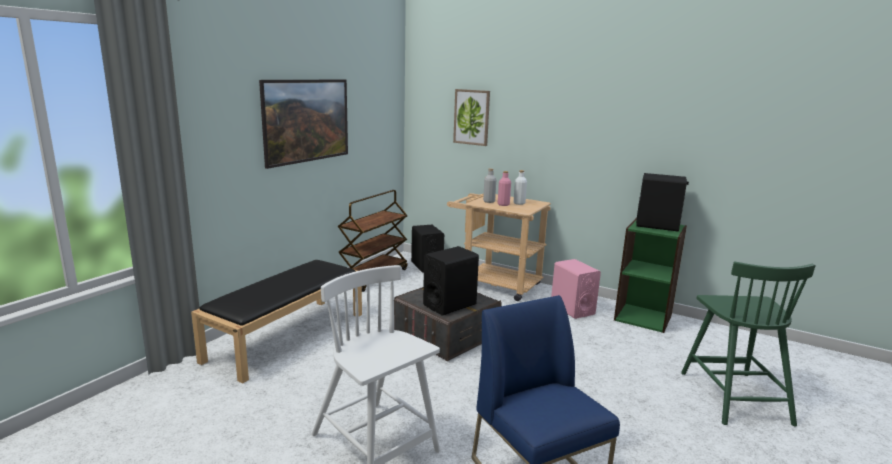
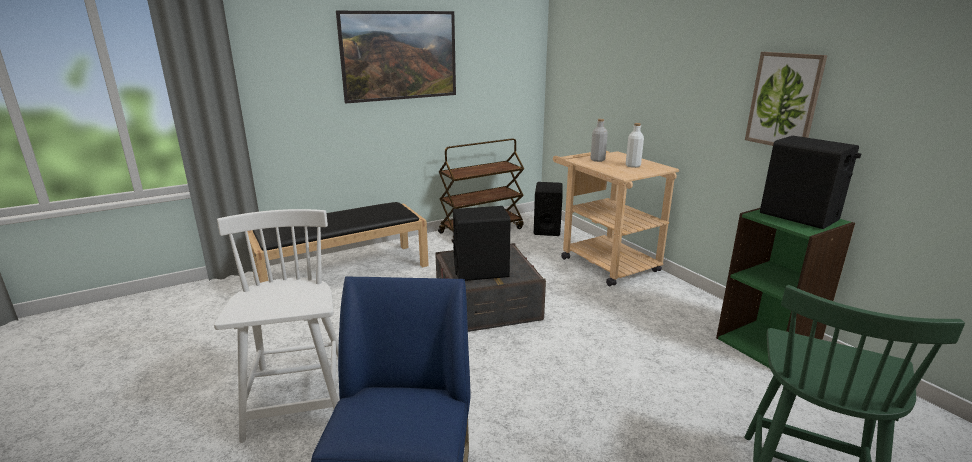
camera: 30 degrees right, 5 degrees up
(471, 117) = (605, 55): picture -> picture (784, 100)
(503, 204) = (609, 165): pink bottle -> none
(572, 309) = (671, 310): pink speaker -> none

